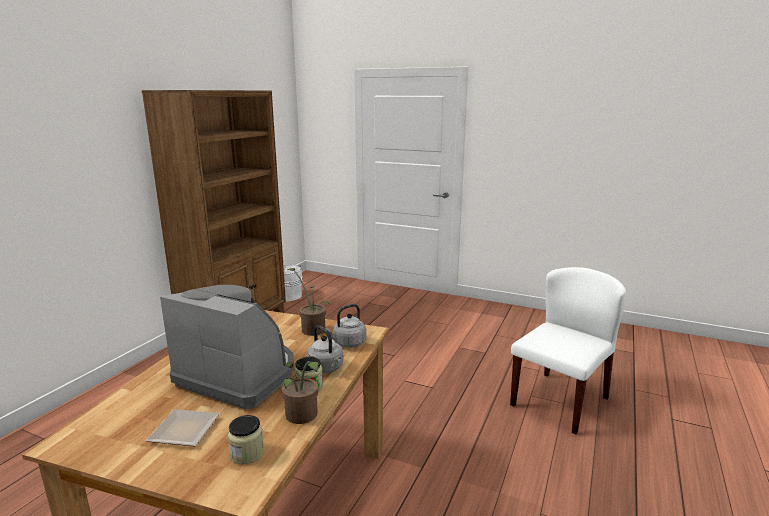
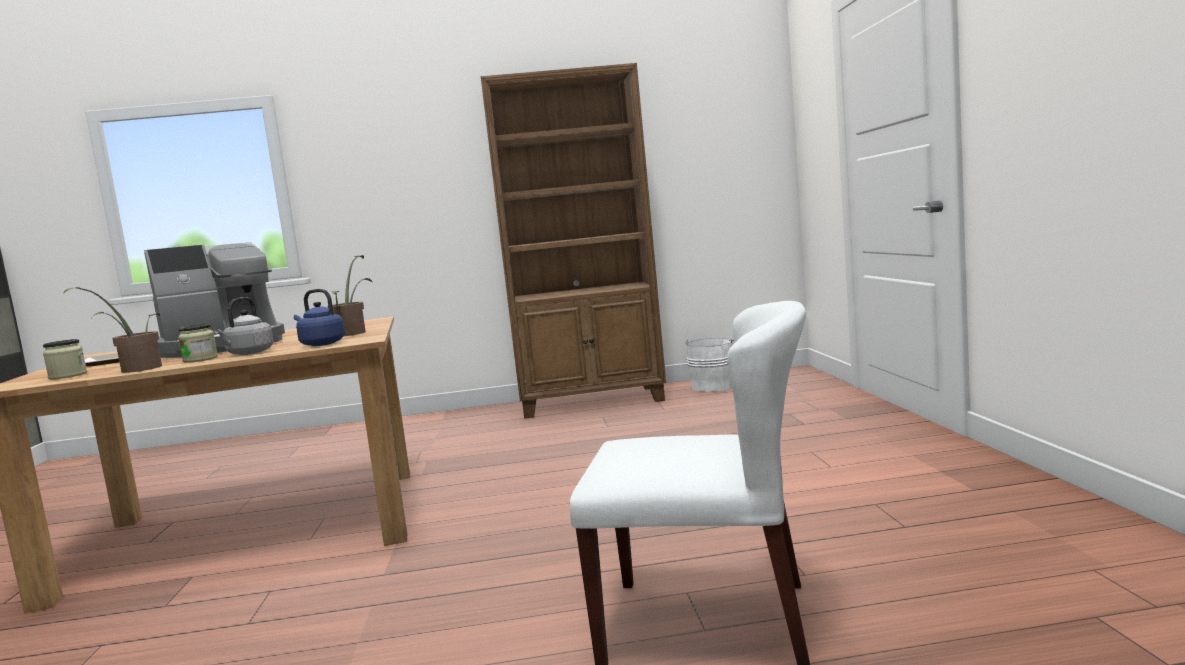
camera: 60 degrees right, 10 degrees down
(239, 375) = (223, 346): coffee machine -> coffee machine turned 60 degrees clockwise
(348, 343) = (320, 344): grey kettle -> blue kettle

